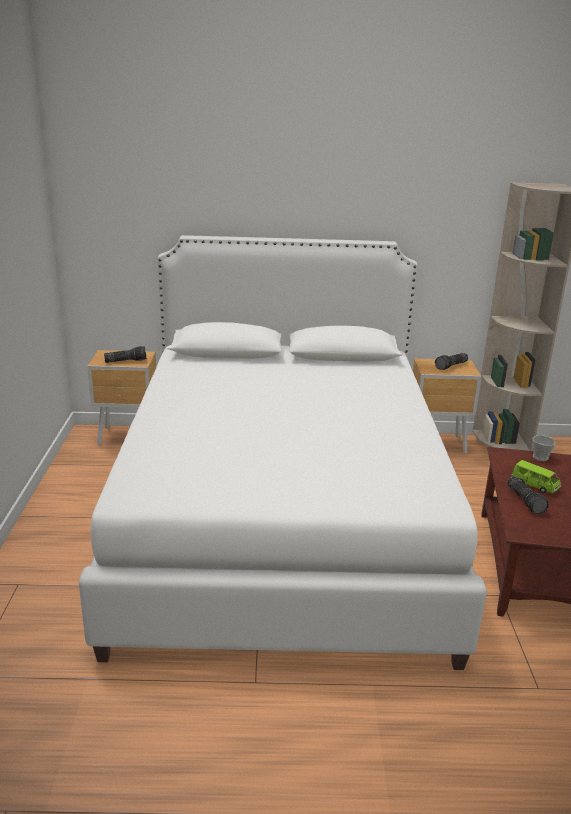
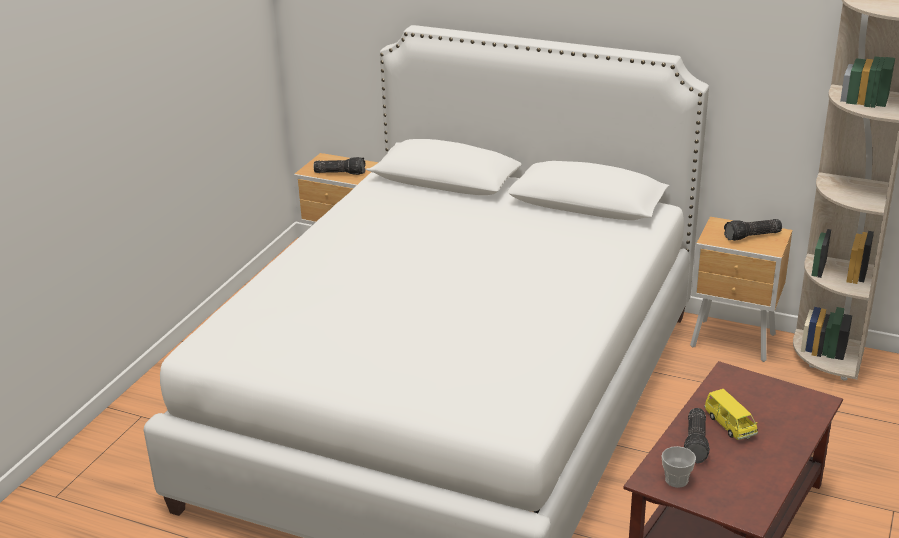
camera: 25 degrees right, 5 degrees up
(534, 485) = (729, 425): green toy car -> yellow toy car
(540, 457) = (777, 389): cup -> cup (676, 480)

